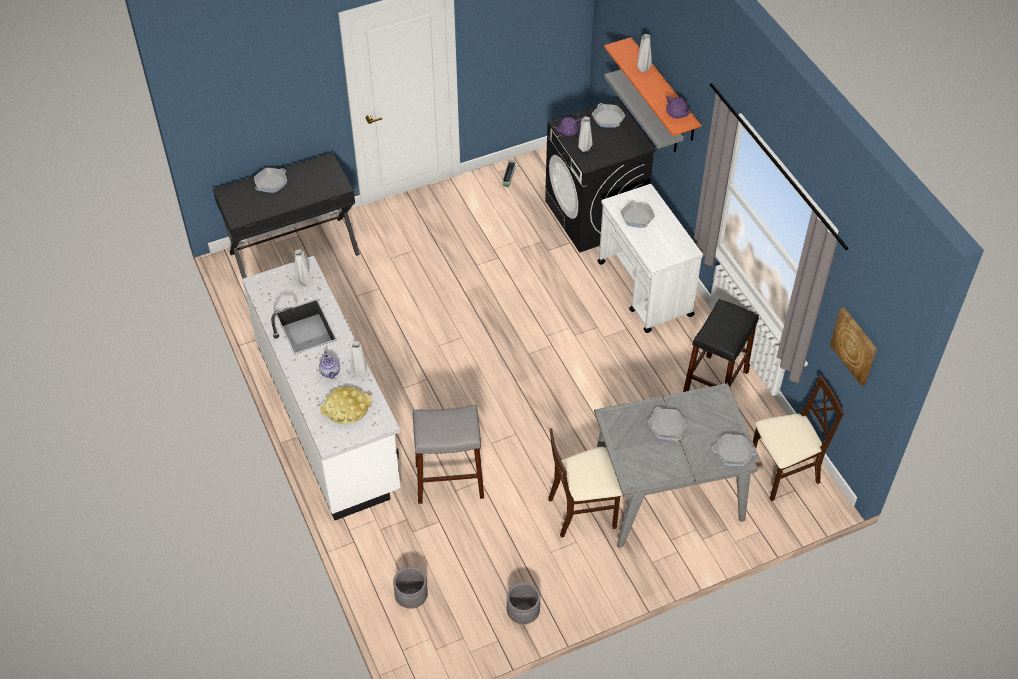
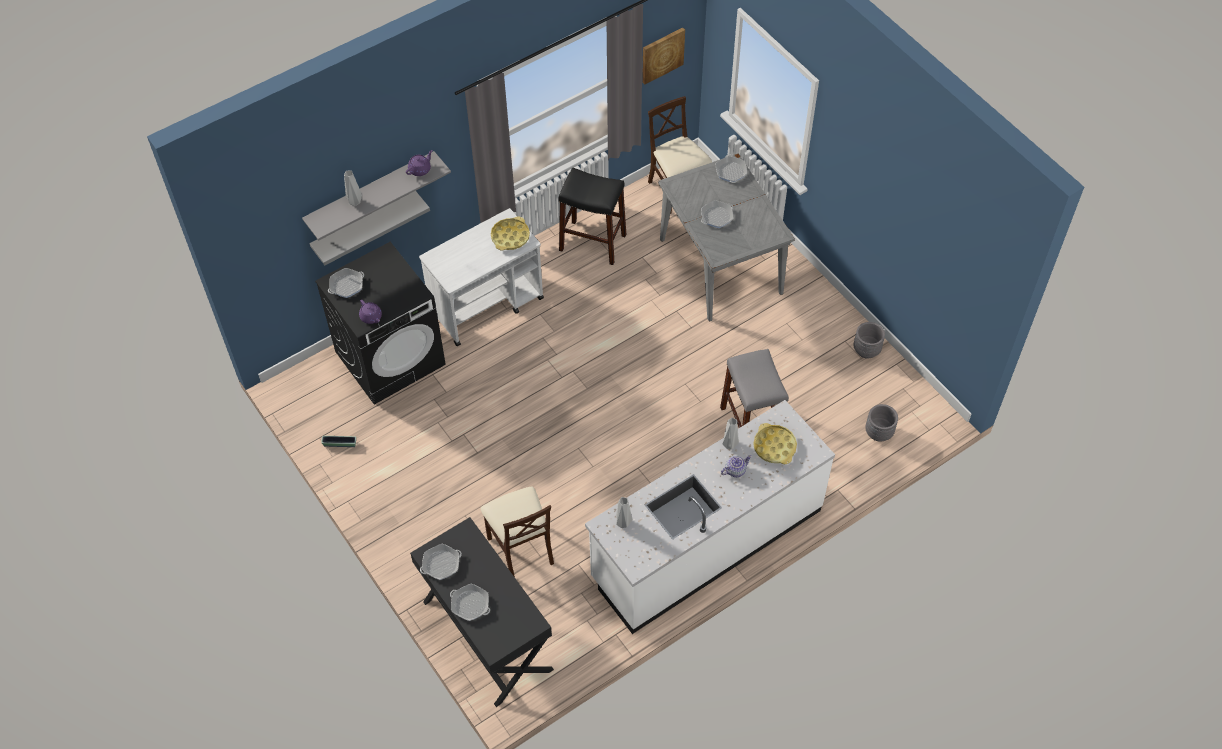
camera: 100 degrees left, 5 degrees up
(582, 511) = (754, 322): beige chair -> beige chair (521, 549)
(585, 148) = (396, 299): grey vase -> none
(637, 217) = (469, 262): frying pan -> frying pan (441, 564)
(664, 91) = (371, 193): orange shelf -> grey shelf
(664, 250) = (510, 236): none -> yellow tray

